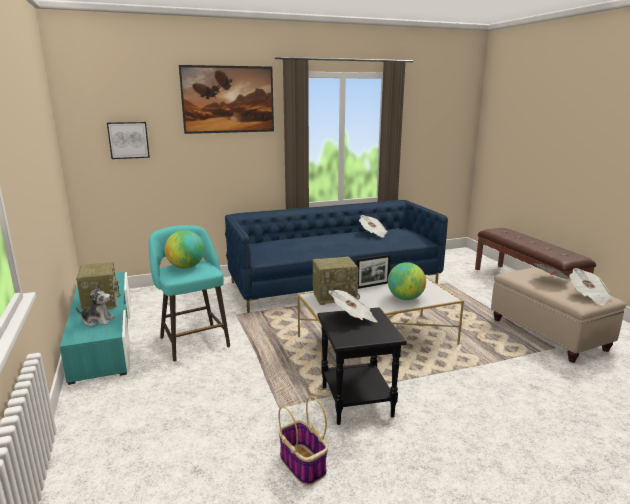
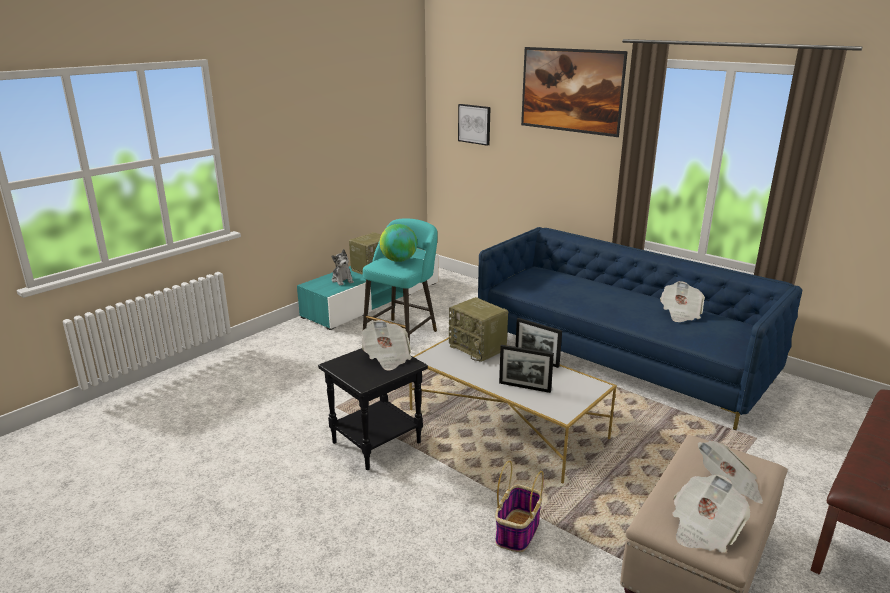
camera: 60 degrees right, 5 degrees up
(303, 465) = (270, 442): basket -> basket (517, 532)
(405, 298) = (524, 387): globe -> picture frame

